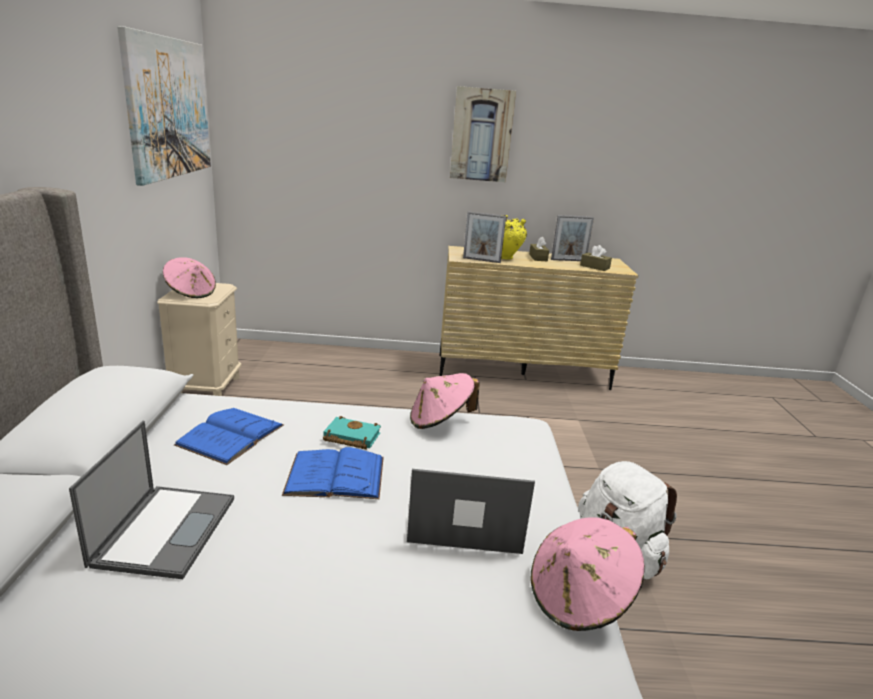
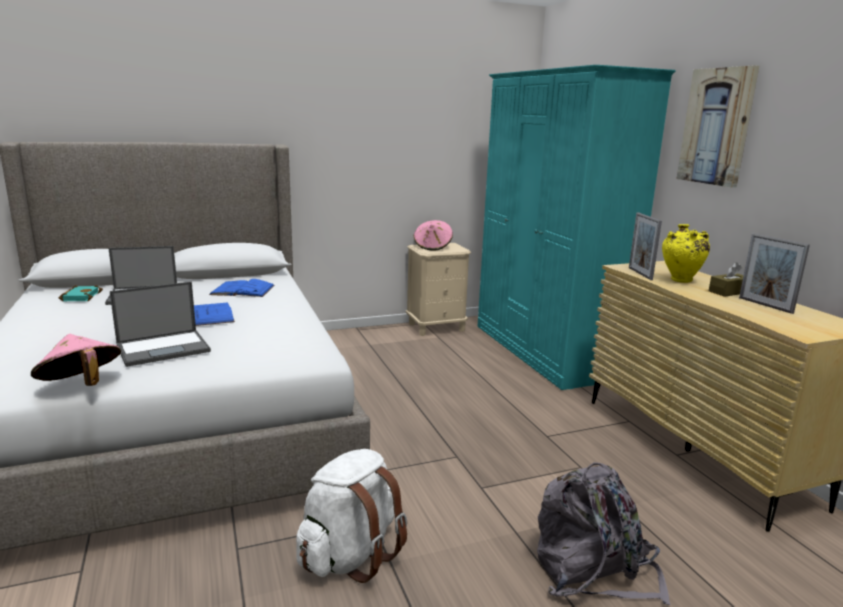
camera: 70 degrees right, 5 degrees down
(168, 108) = (463, 111): picture -> none
(331, 360) = (544, 351): none -> turquoise wardrobe
(350, 437) = (257, 312): turquoise book -> turquoise book (80, 296)
(440, 421) = (303, 331): pink hat -> none
(463, 519) = (164, 348): laptop -> laptop turned 75 degrees clockwise
(594, 267) = (772, 318): brown tissue box -> none
(640, 454) = (593, 569): none -> grey backpack

